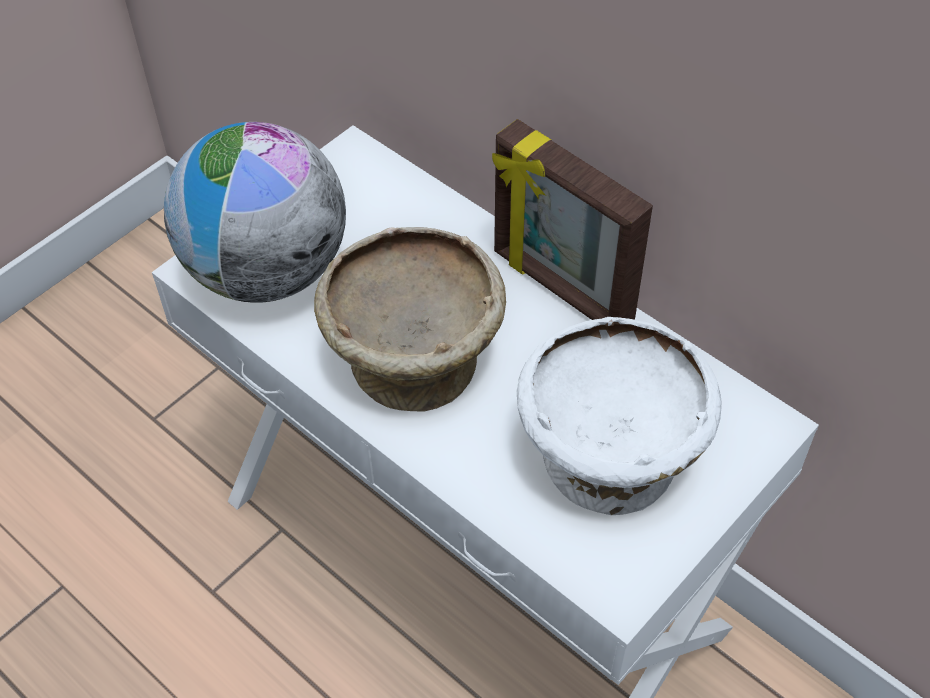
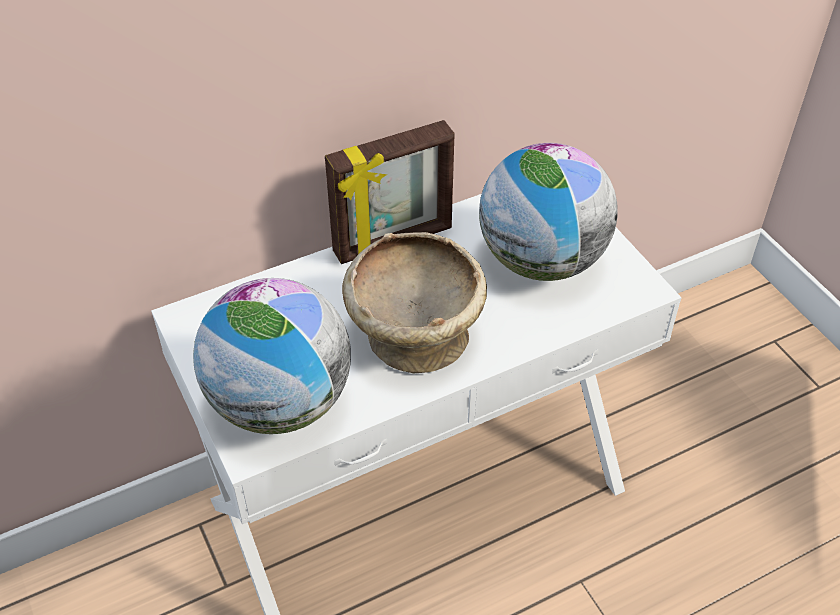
camera: 70 degrees left, 5 degrees down
(610, 452) = (541, 260): white bowl -> globe

